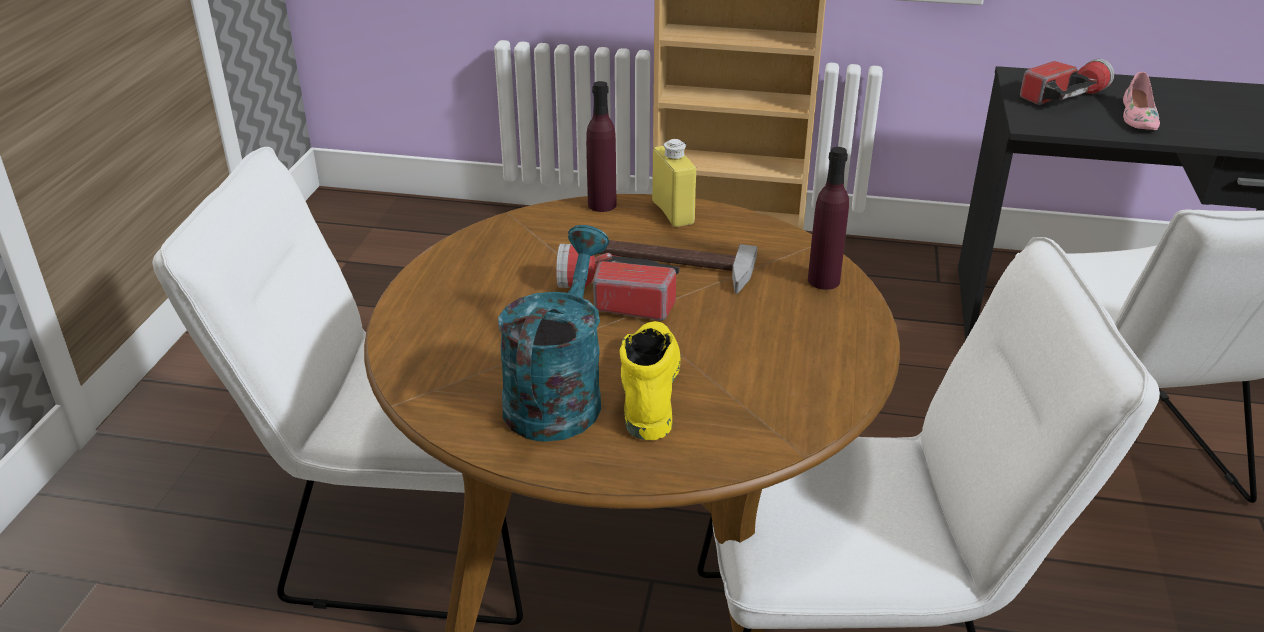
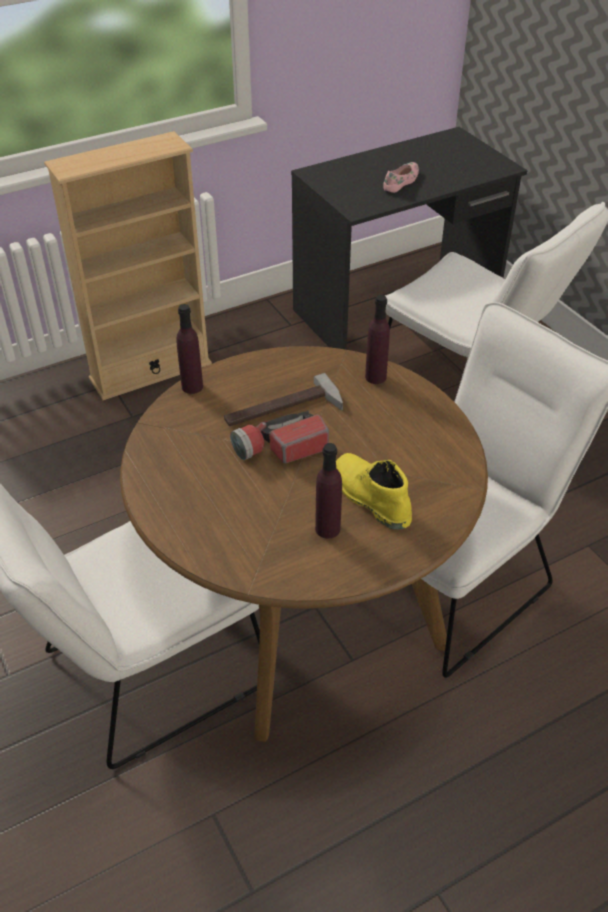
camera: 40 degrees left, 10 degrees up
(557, 394) = (327, 528): turquoise watering can -> purple bottle
(673, 212) = (241, 371): yellow bottle -> none
(1064, 96) = (351, 181): flashlight -> none
(1137, 116) = (401, 182): pink shoe -> pink shoe turned 120 degrees counterclockwise

